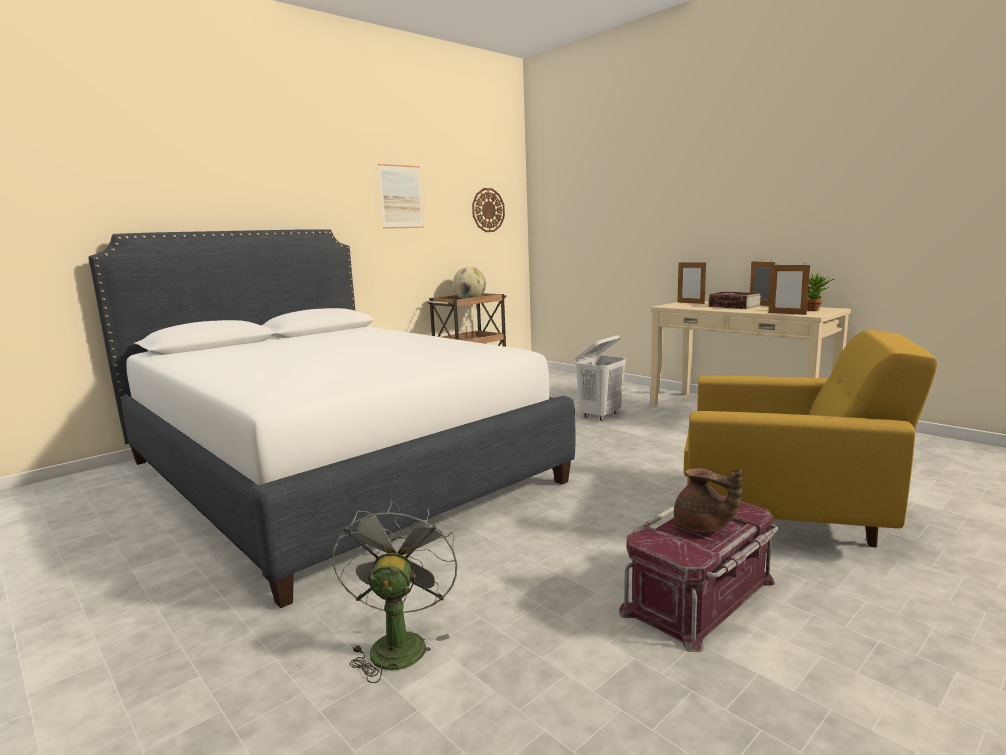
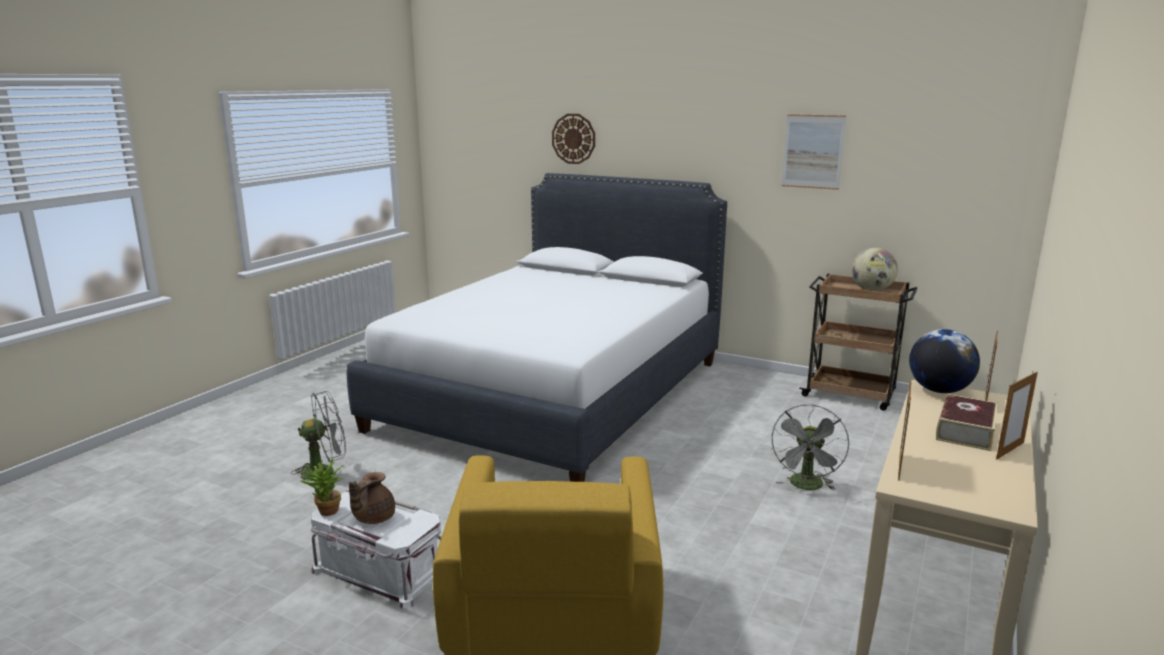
camera: 70 degrees right, 5 degrees up
(488, 210) = (959, 174): wall clock -> wall clock (573, 138)
(600, 416) = (806, 487): white laundry basket -> grey fan
(672, 305) = (939, 390): none -> globe
(701, 597) = (378, 571): red storage box -> white storage box
(814, 310) = (966, 490): potted plant -> potted plant (326, 513)

